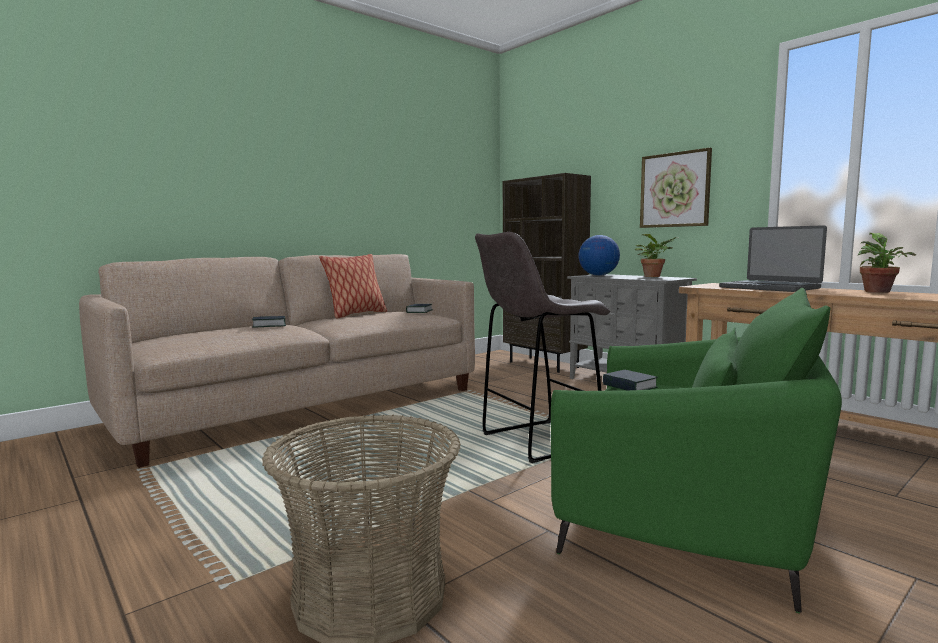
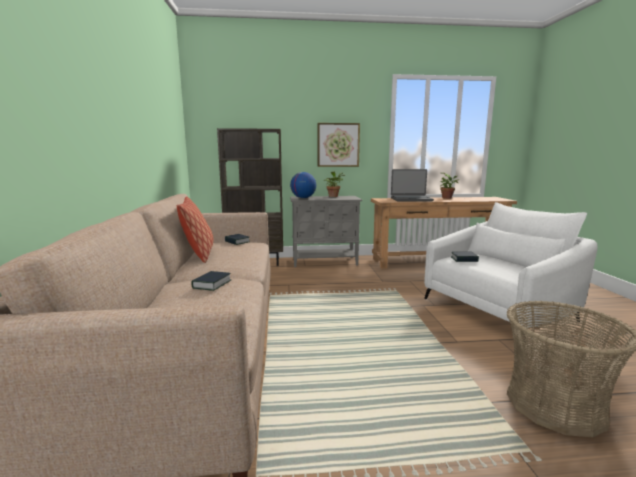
camera: 55 degrees left, 5 degrees up
(537, 441) = (385, 306): grey stool -> none
(687, 516) = (498, 310): green armchair -> white armchair

